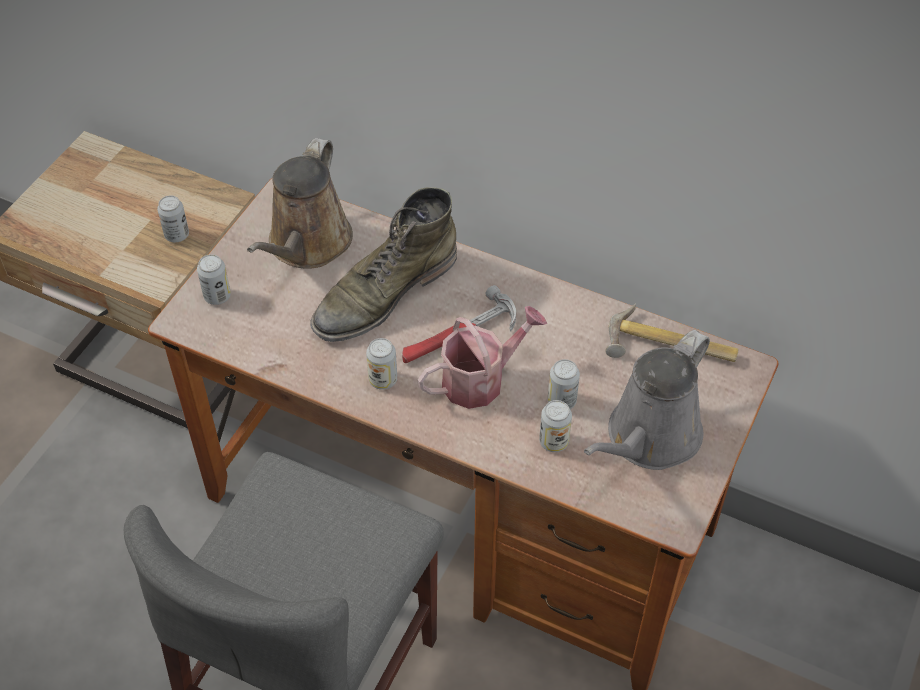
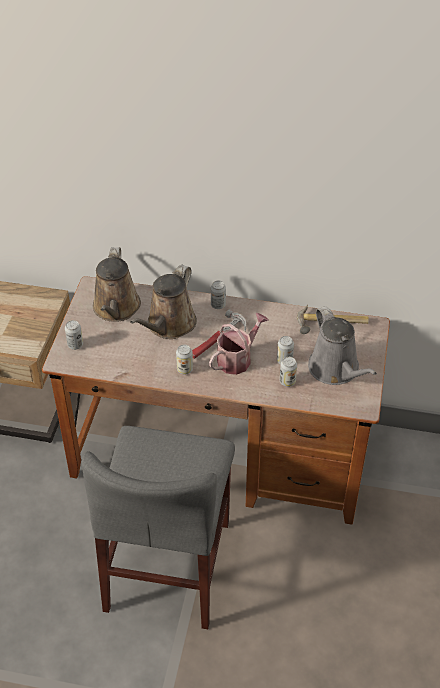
camera: 15 degrees left, 5 degrees down
(177, 235) = (31, 321): can -> can (218, 305)
(384, 293) = (169, 325): green boot -> brown watering can
(649, 438) = (336, 370): grey watering can -> grey watering can turned 45 degrees counterclockwise

